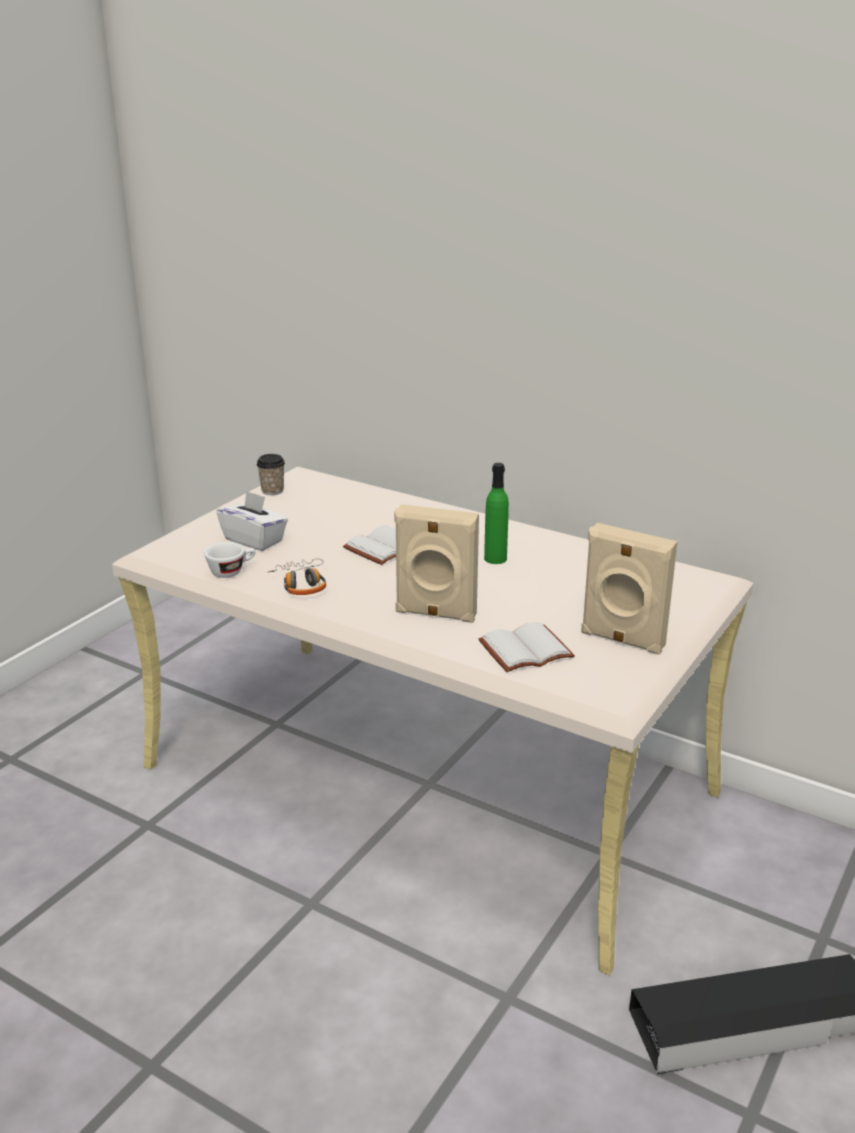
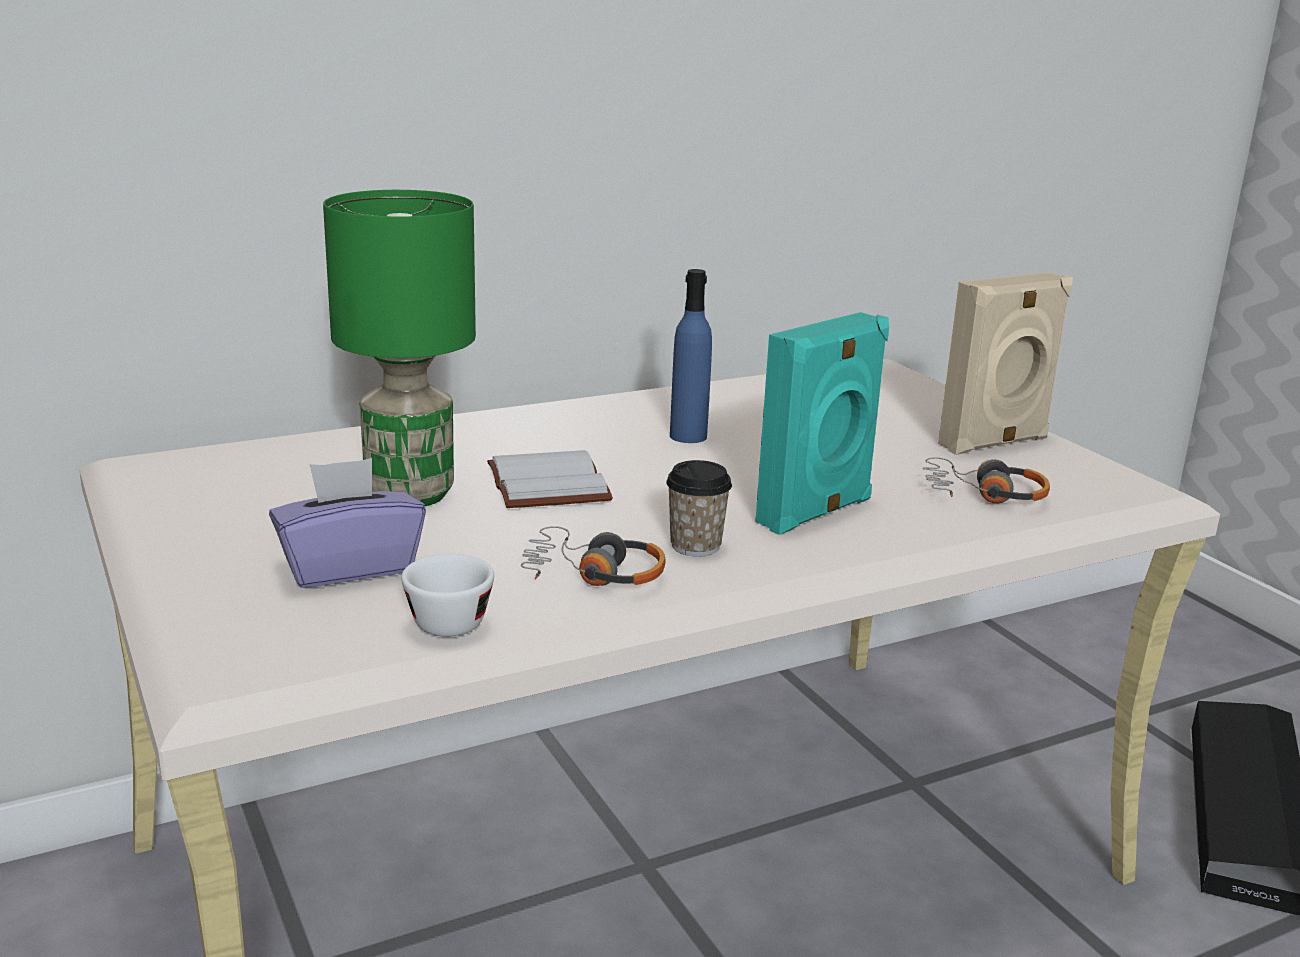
camera: 60 degrees left, 5 degrees down
(254, 540) = (349, 567): white tissue box -> purple tissue box
(272, 491) = (166, 501): cup -> cup (695, 546)
(336, 526) = (412, 494): none -> green table lamp
(435, 614) = (817, 513): beige speaker -> turquoise speaker
(495, 559) = (688, 436): green bottle -> blue bottle
(525, 652) = (983, 495): white book -> headphones

